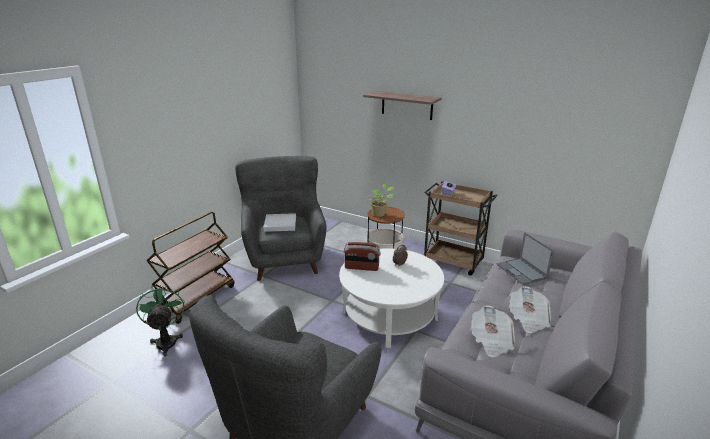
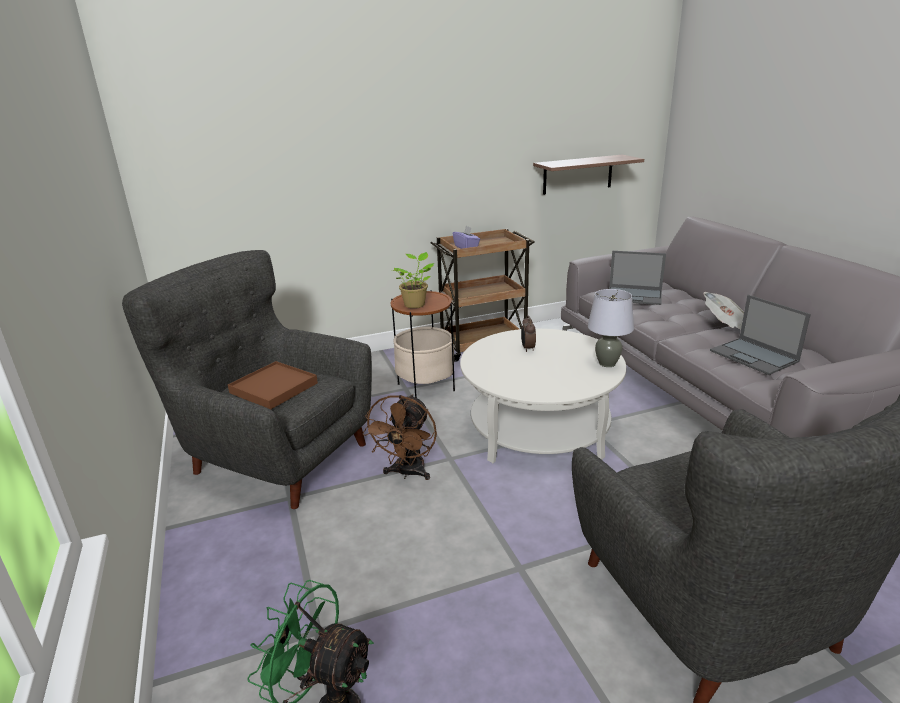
camera: 50 degrees left, 0 degrees up
(197, 299) = (242, 609): brown cart -> none
(280, 224) = (274, 388): white tray -> brown tray
(308, 294) = (407, 473): none -> brown fan
(361, 268) = (502, 373): radio -> none
(407, 105) = (360, 130): shelf -> shelf (577, 174)
(414, 294) = (607, 364): none -> grey table lamp
(491, 341) = (754, 356): newspaper -> laptop

